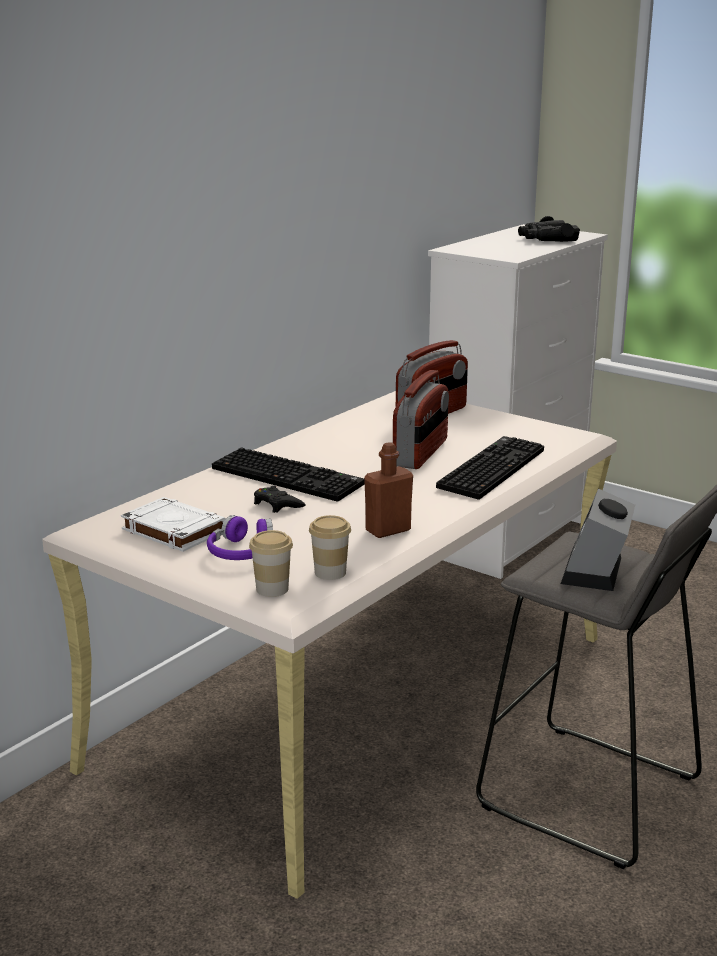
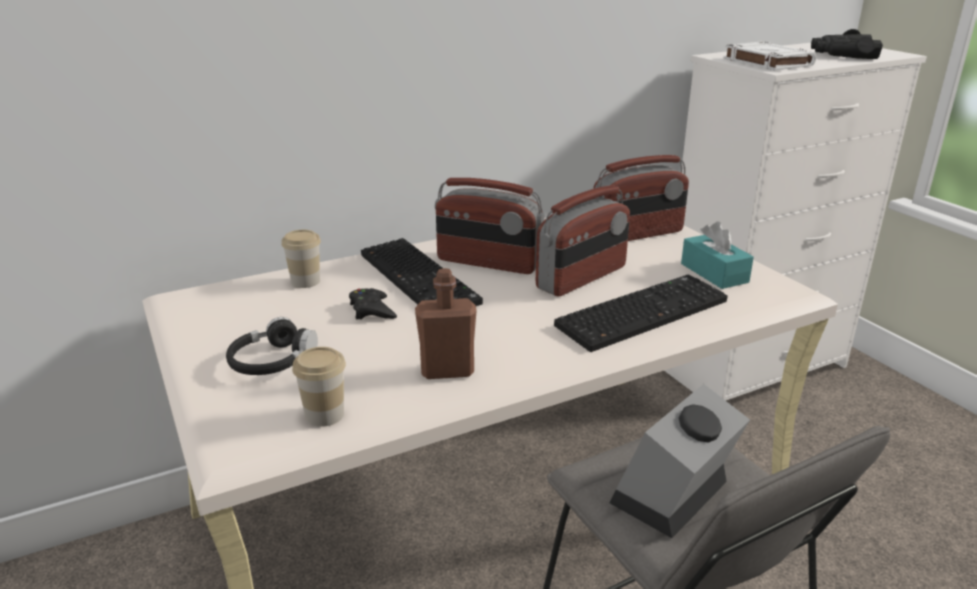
camera: 25 degrees right, 5 degrees up
(173, 530) = (243, 318): white book -> white book (766, 62)
(242, 552) = (272, 361): purple headphones -> black headphones
(272, 589) = (242, 421): cup -> cup (305, 281)
(332, 456) = (488, 263): none -> radio
(517, 433) = (714, 273): none -> turquoise tissue box

